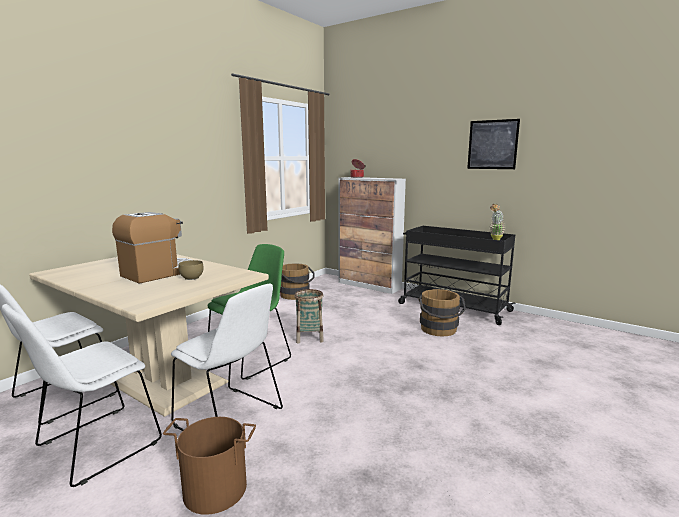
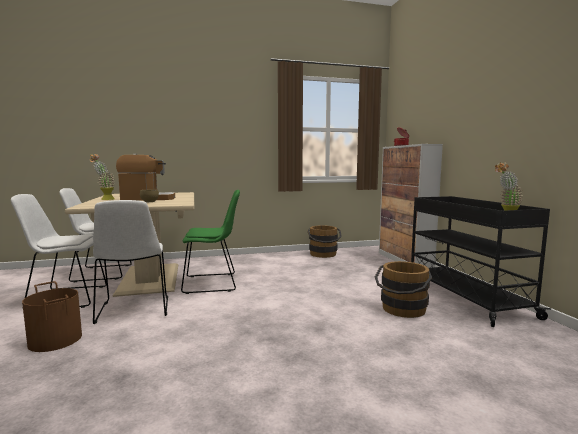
camera: 40 degrees right, 5 degrees down
(98, 285) = (104, 199): none -> potted plant
(309, 337) = (275, 282): basket -> none
(492, 144) = (530, 89): picture -> none

